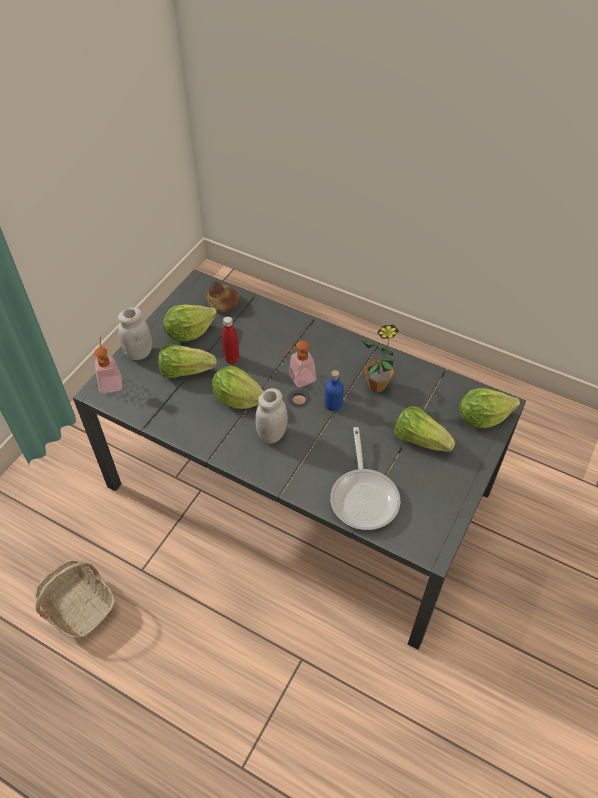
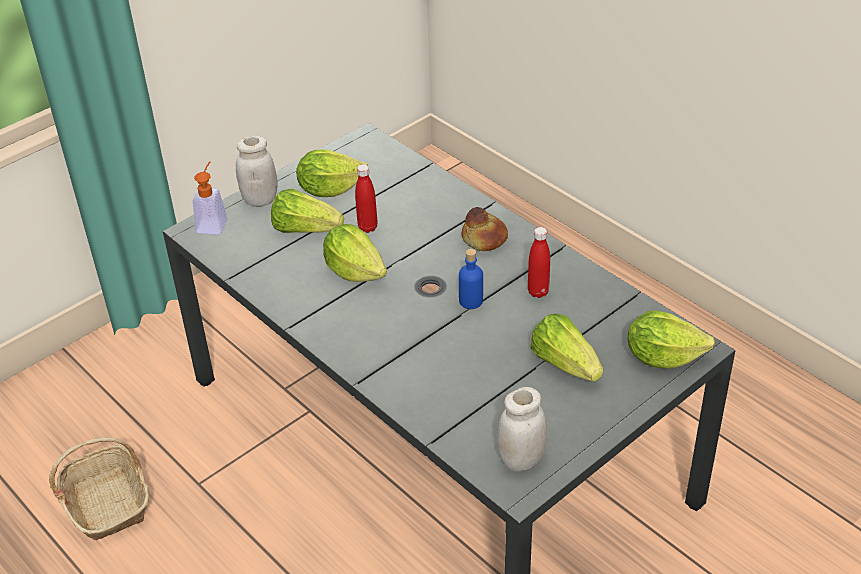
camera: 20 degrees right, 10 degrees down
(222, 303) = (386, 165): bread -> bread (484, 239)
(272, 434) = (378, 318): white jar -> white jar (521, 460)
(298, 380) = (439, 265): soap dispenser -> none
(364, 496) = (460, 409): frying pan -> none
(377, 385) = (538, 292): potted plant -> red bottle

